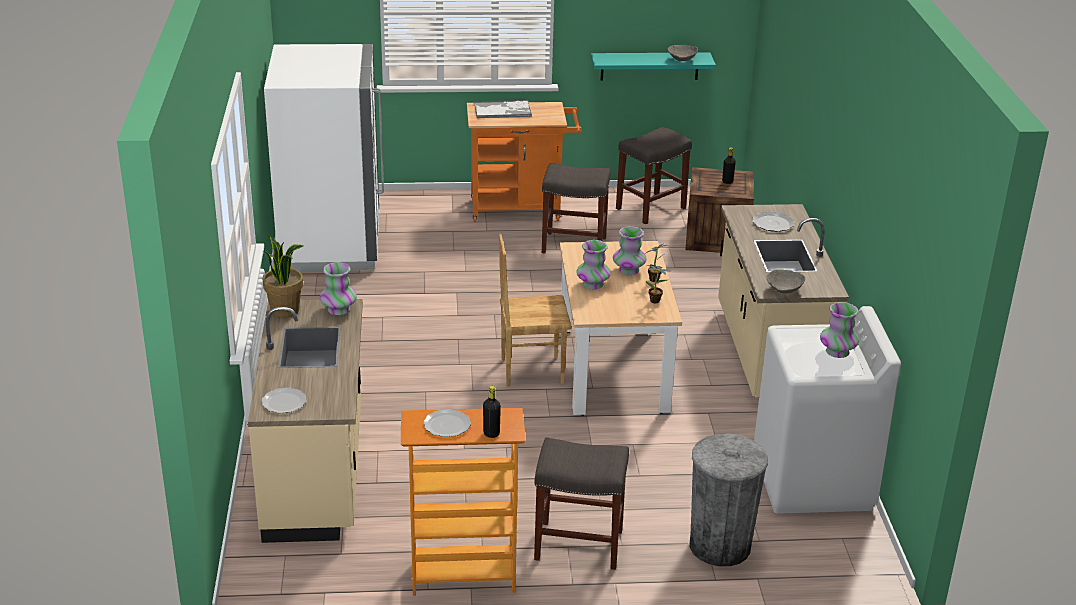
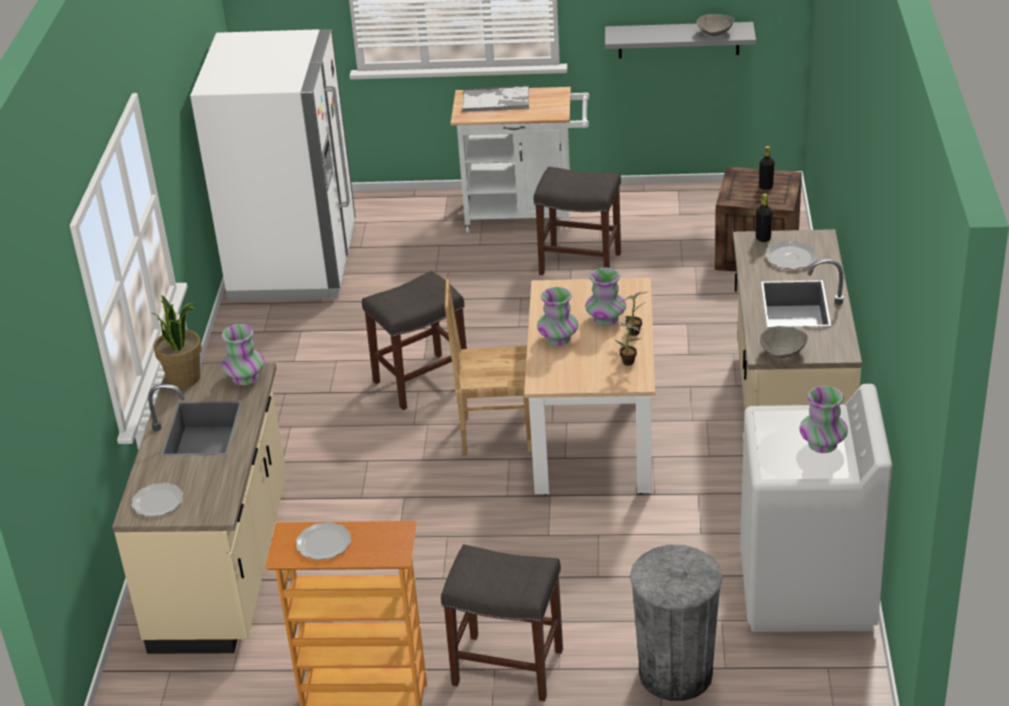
camera: 10 degrees right, 5 degrees up
(491, 433) = (372, 556): black bottle -> black bottle (763, 238)
(521, 209) = (526, 215): orange cart -> white cart
(649, 66) = (678, 40): turquoise shelf -> grey shelf
(651, 208) = (684, 212): grey stool -> grey stool (422, 380)

